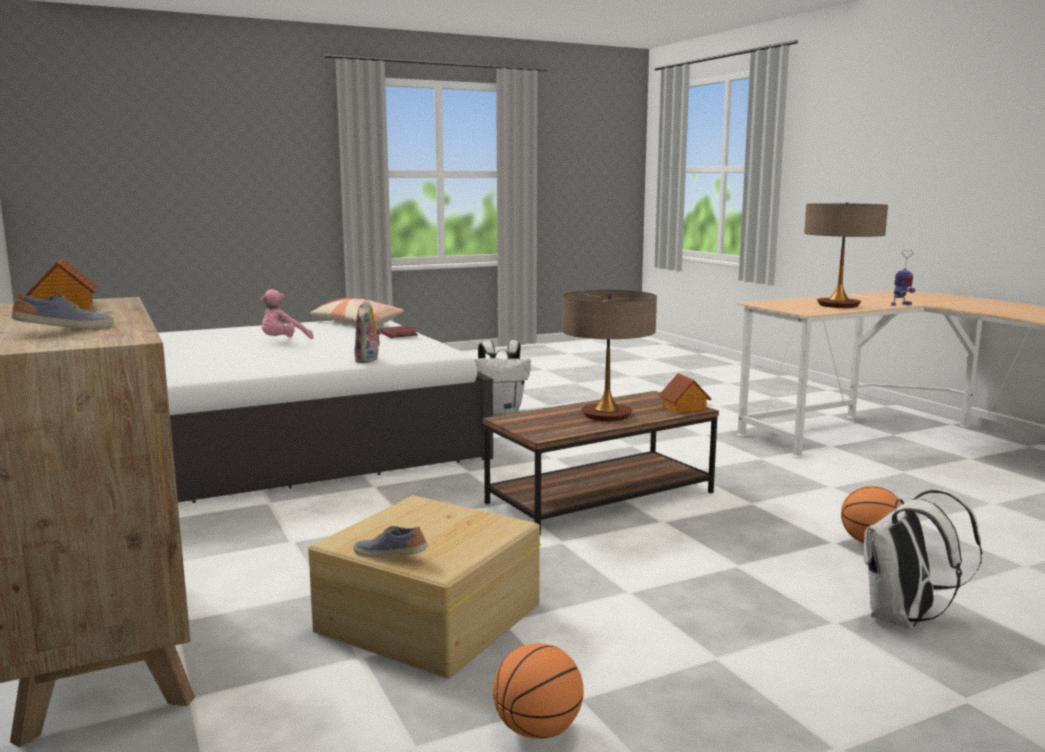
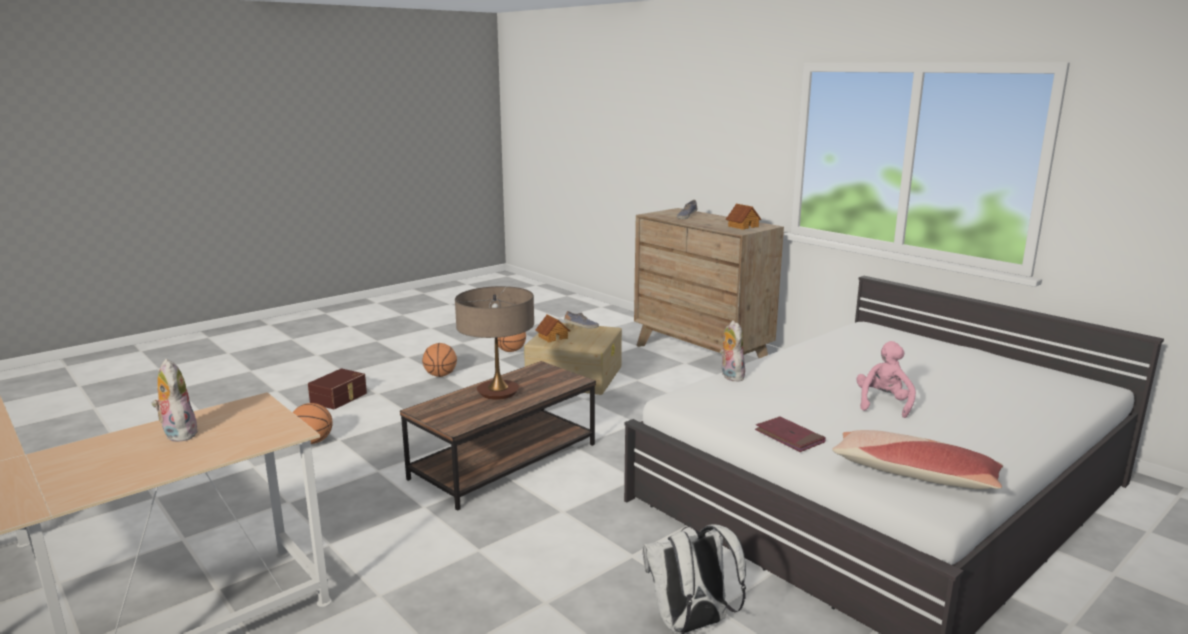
camera: 165 degrees right, 5 degrees up
(684, 408) = (430, 409): toy house -> toy house (552, 337)
(718, 656) = (440, 375): none -> basketball
(838, 305) = (178, 434): table lamp -> plush toy
(900, 305) = (71, 448): toy robot -> none
(904, 619) = (339, 398): white backpack -> brown storage box

